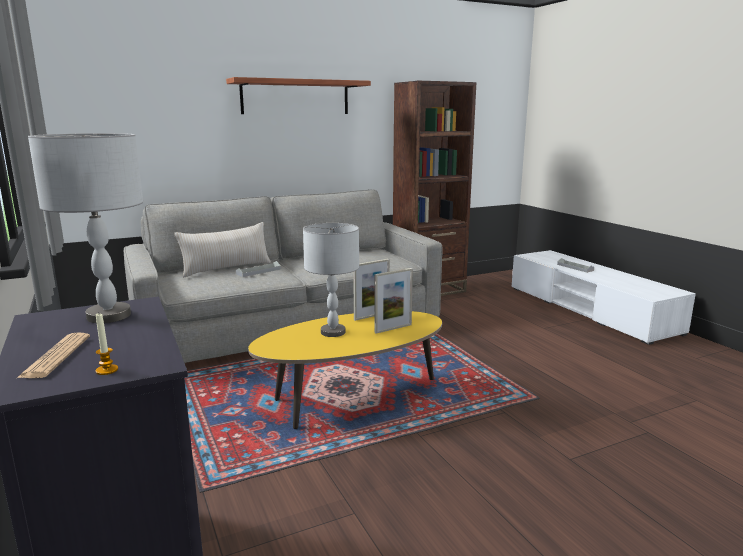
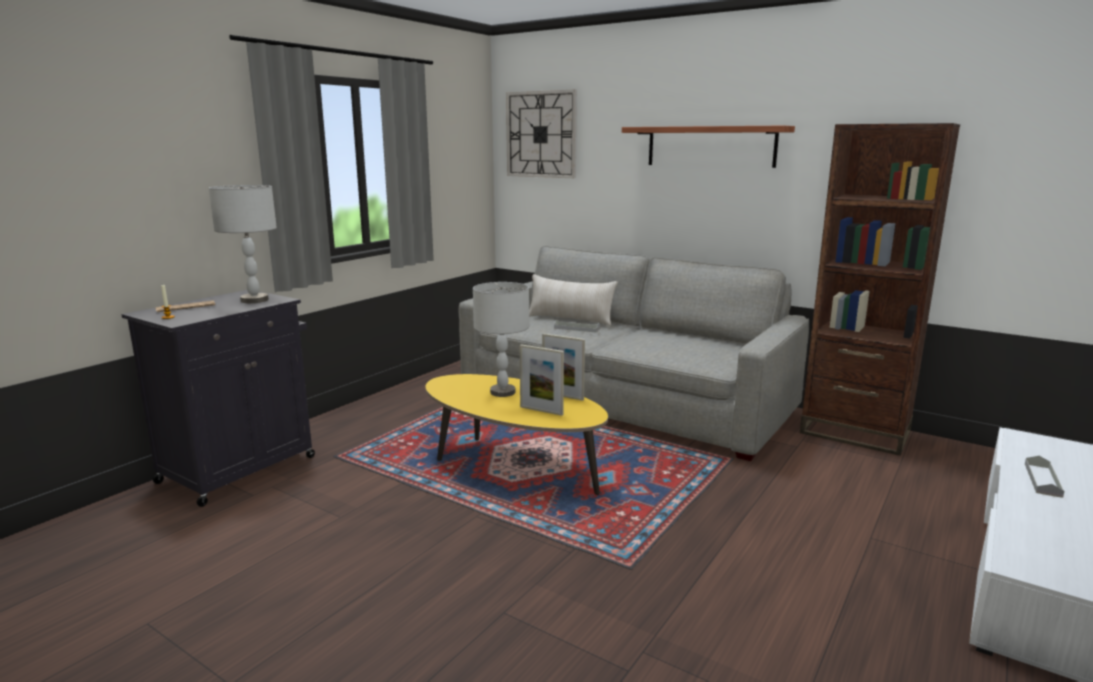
camera: 60 degrees right, 0 degrees up
(104, 83) = (541, 134): none -> wall clock

